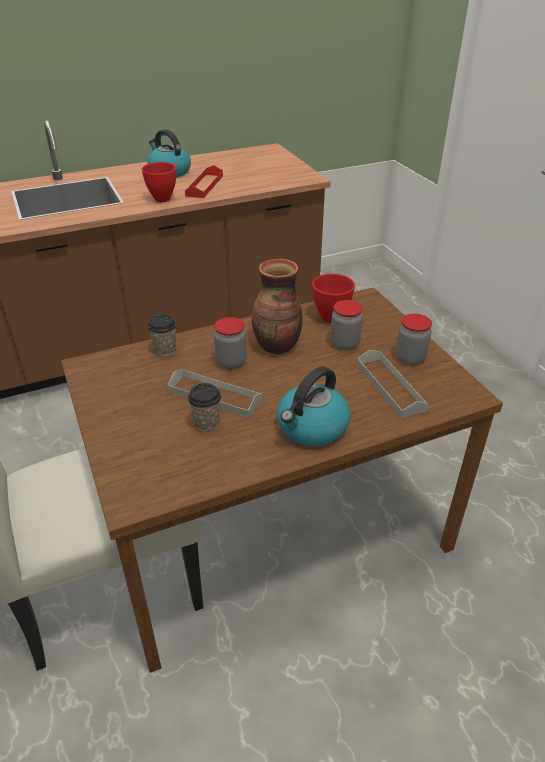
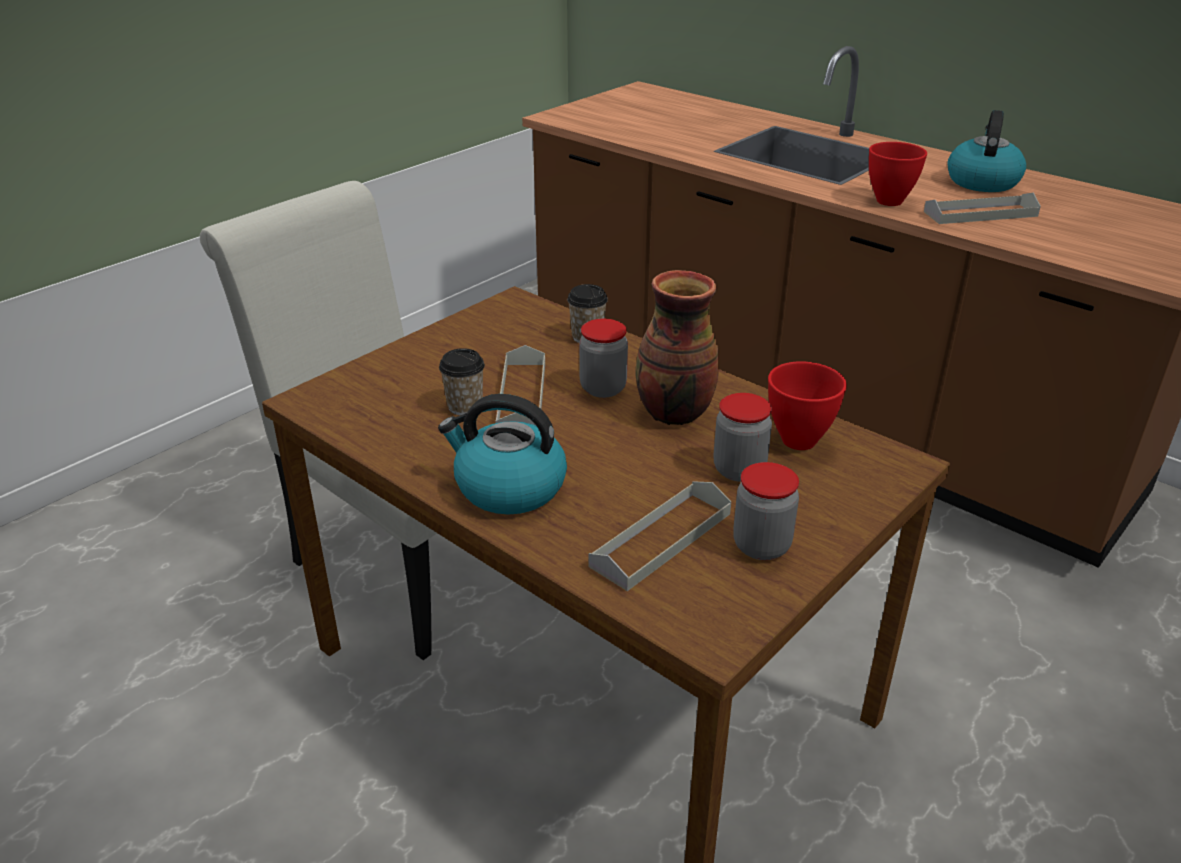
camera: 65 degrees right, 5 degrees down
(204, 186) = (980, 214): red tray -> grey tray

